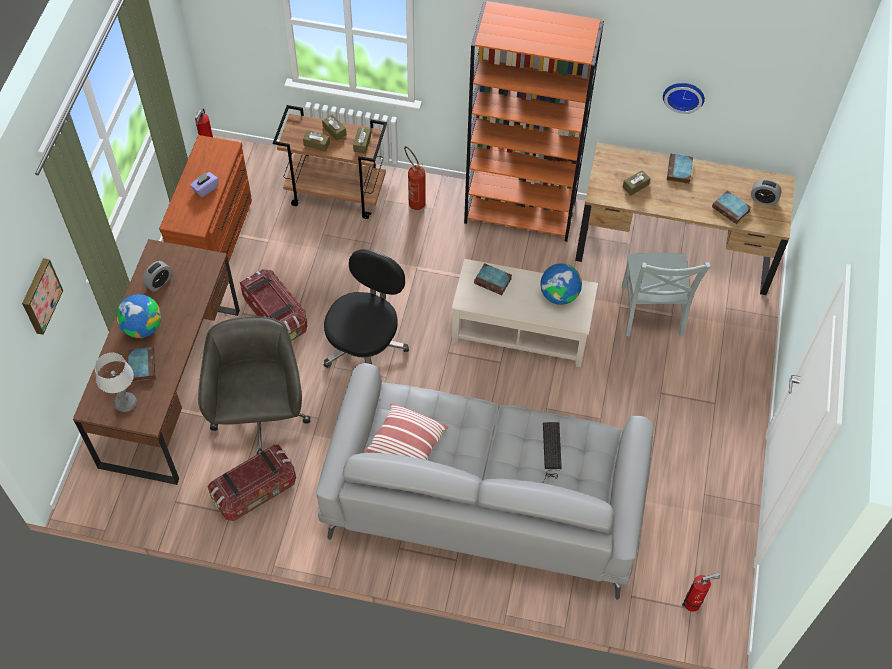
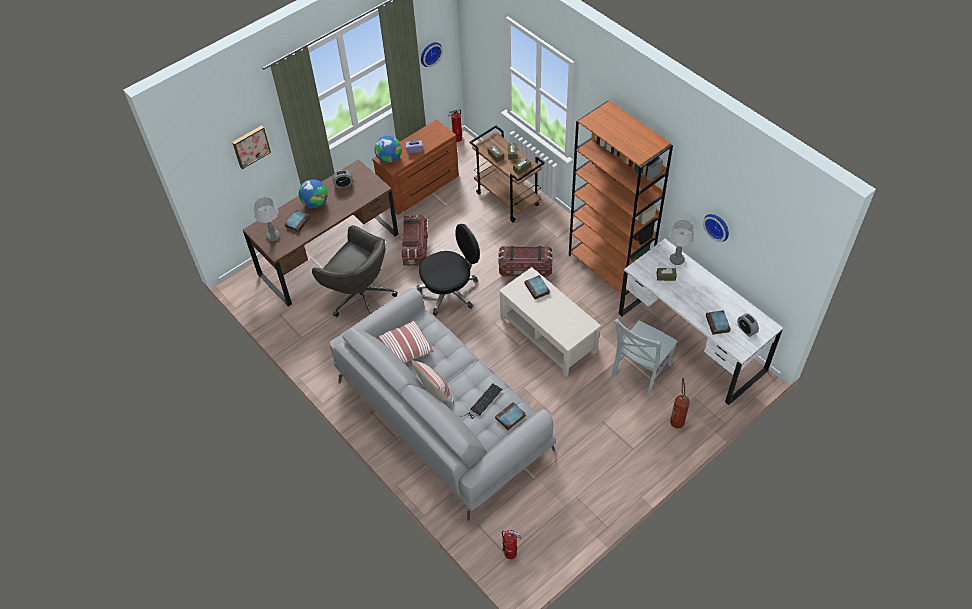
camera: 40 degrees right, 5 degrees down
(163, 48) = (430, 53): none -> wall clock
(255, 491) = (323, 334): storage box -> storage box (525, 269)
(260, 416) = (360, 296): grey office chair -> grey office chair turned 90 degrees clockwise
(414, 201) = (549, 227): fire extinguisher -> fire extinguisher (676, 419)
(487, 474) = (435, 392): none -> pillow
(559, 295) = (569, 318): globe -> globe (389, 159)
(630, 160) = (676, 259): none -> table lamp
(674, 248) = (691, 342): brown desk -> white desk
(679, 171) = (704, 283): book -> book (510, 417)

